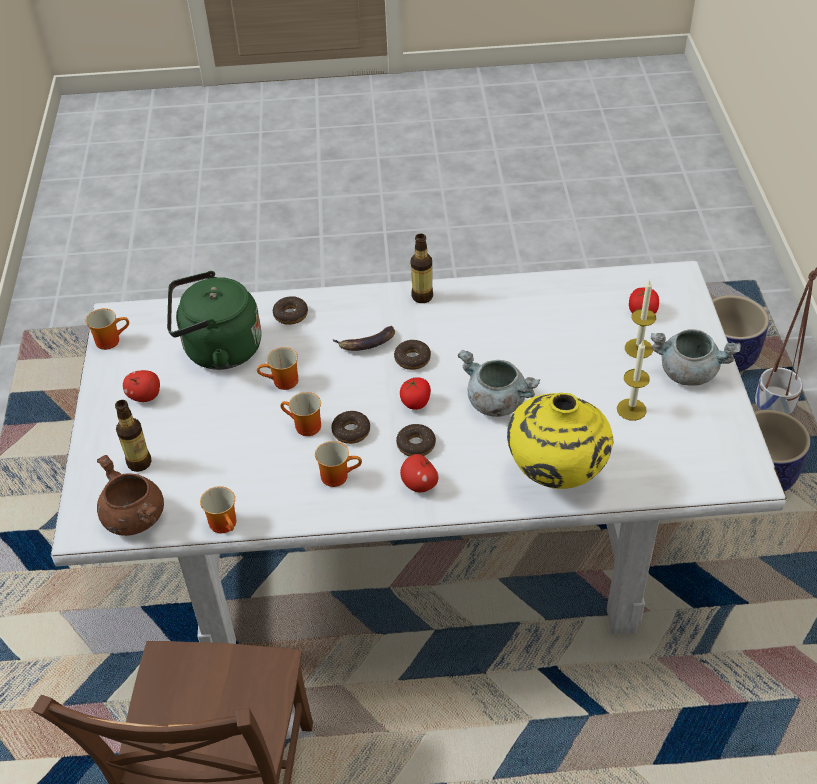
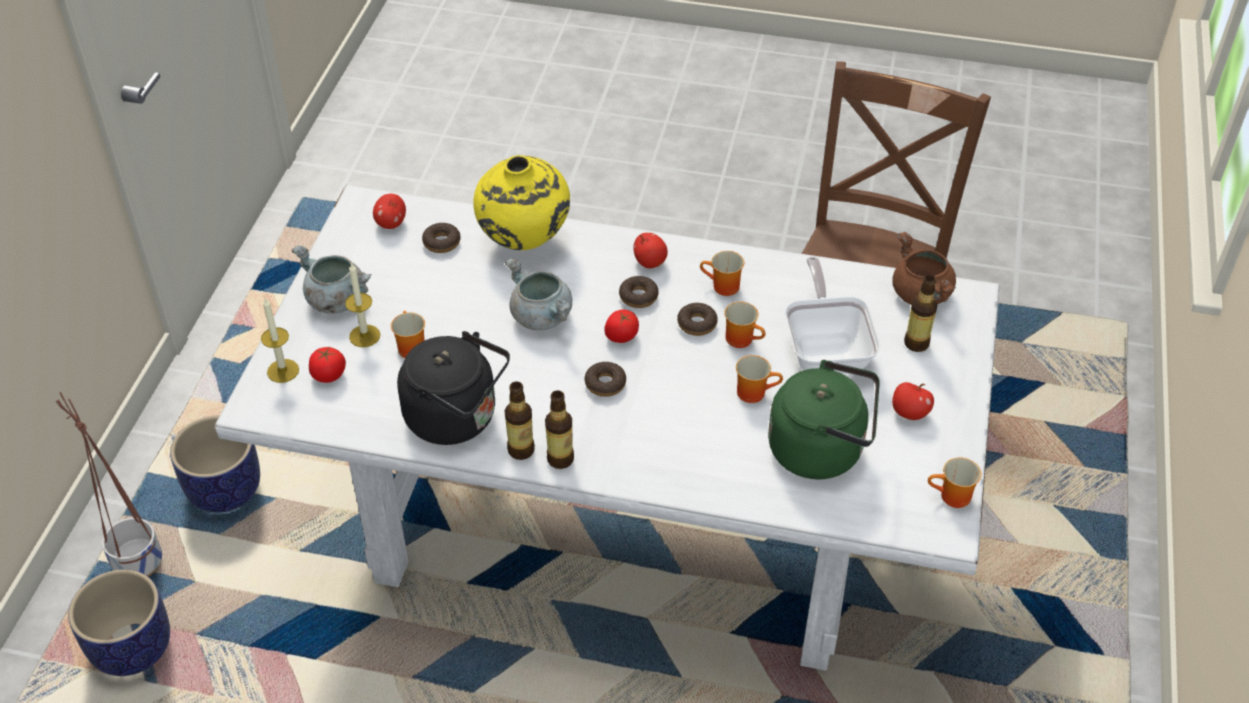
camera: 165 degrees left, 0 degrees up
(224, 435) = (826, 350): none -> frying pan
(226, 524) = (835, 270): mug -> mug (409, 347)
(290, 315) = (726, 475): donut -> donut (441, 242)
(366, 343) = (648, 414): banana -> none
(455, 295) = (521, 450): none -> bottle
(517, 305) = (457, 418): none -> black kettle
(631, 409) = (417, 280): candle -> candle (283, 371)
(701, 461) = (391, 223): none -> apple

